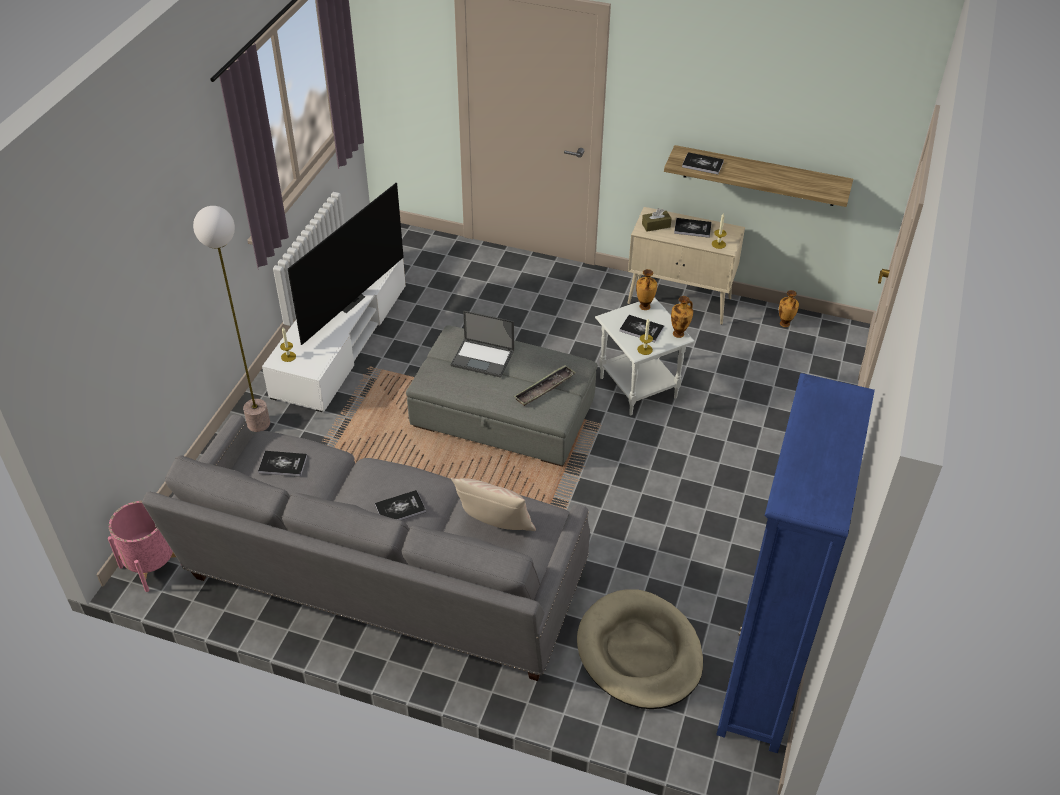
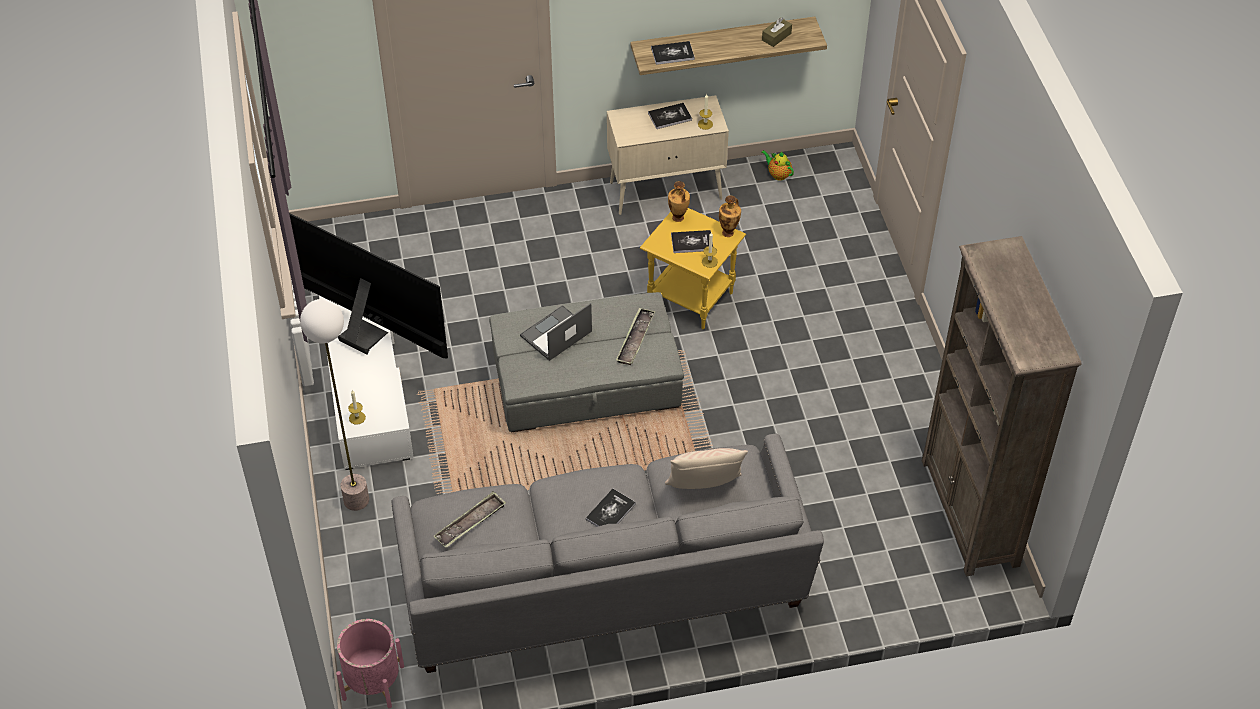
camera: 30 degrees left, 5 degrees up
(283, 464) = (470, 523): book -> tray
(348, 301) = (367, 332): television -> television turned 60 degrees counterclockwise
(483, 358) = (555, 334): laptop -> laptop turned 150 degrees clockwise
(638, 388) = (692, 299): white side table -> yellow side table
(639, 653) = (862, 541): beige dog bed -> none
(656, 225) = (633, 127): brown tissue box -> brown tissue box (776, 37)
(761, 678) = (970, 513): blue bookcase -> brown bookcase
(784, 324) = (778, 174): vase -> teapot

